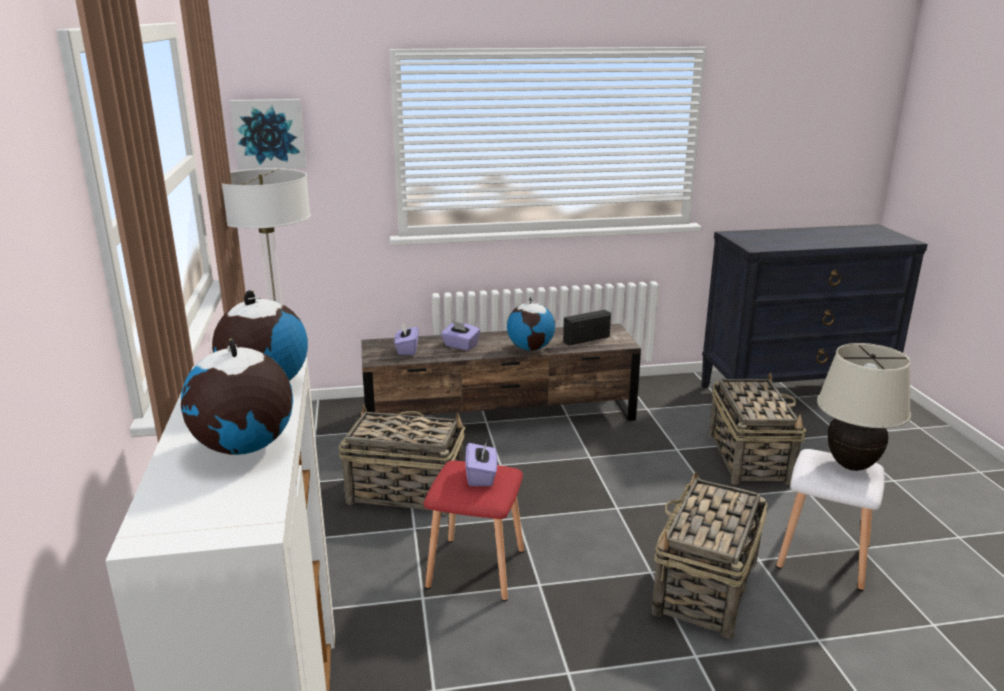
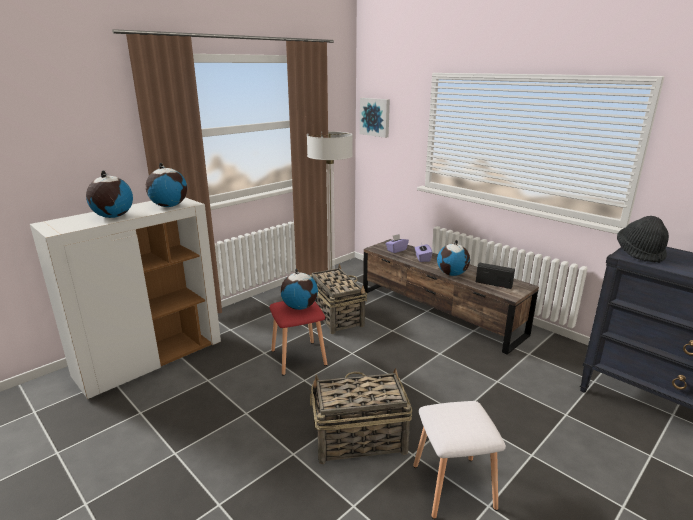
camera: 55 degrees right, 0 degrees up
(481, 476) = (299, 307): purple tissue box -> globe
(748, 457) = (534, 415): basket -> none
(755, 242) = (640, 253): none -> black hat
(852, 465) = (472, 425): beige table lamp -> none

